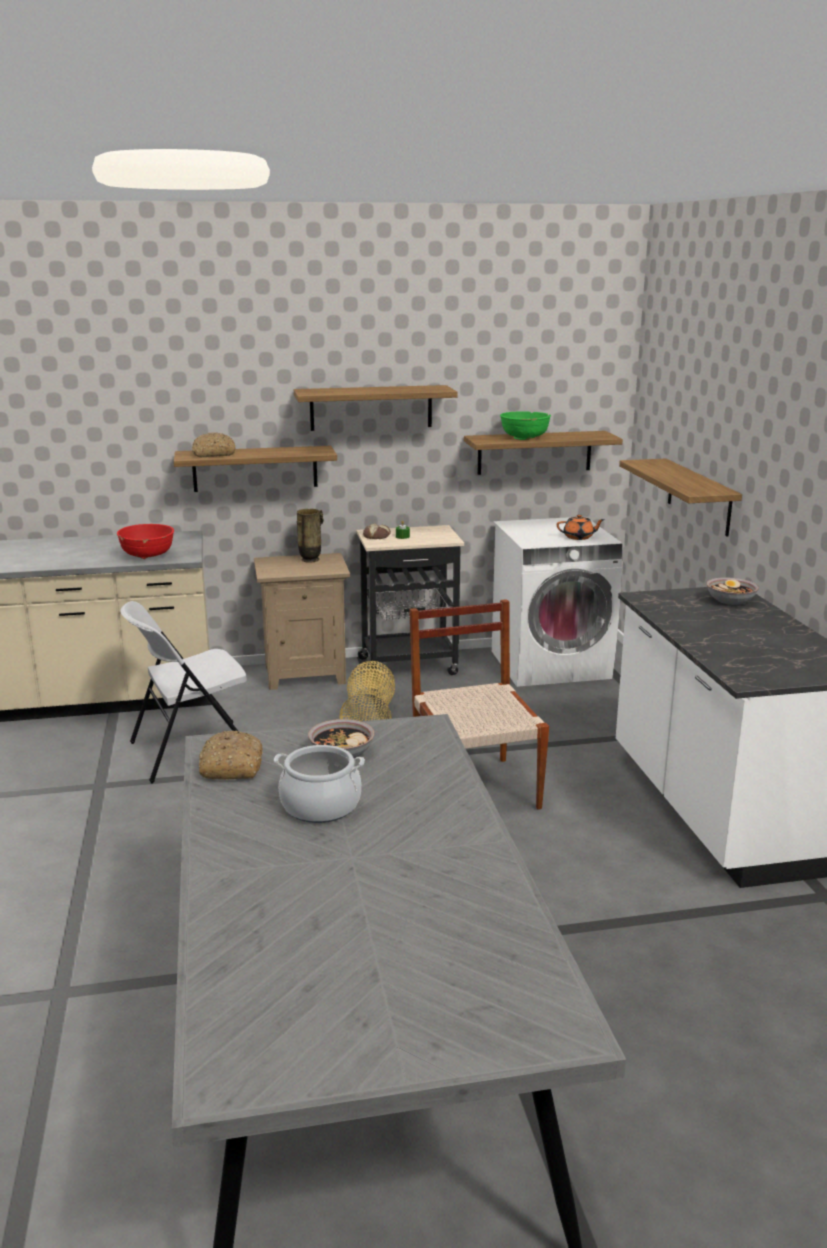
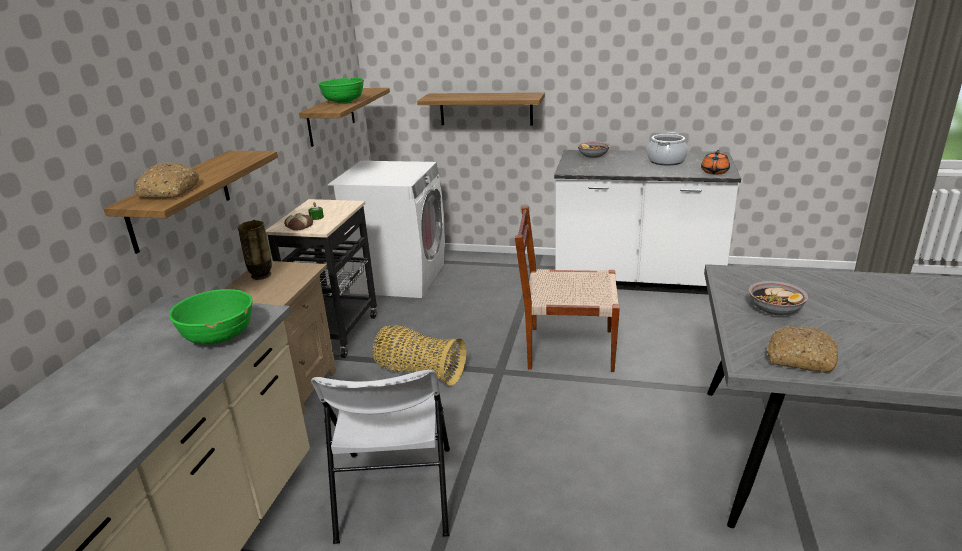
camera: 65 degrees left, 5 degrees up
(148, 555) = (219, 336): red bowl -> green bowl
(320, 806) = (871, 328): cooking pot -> cooking pot (666, 161)
(371, 407) = (245, 100): shelf -> none
(579, 537) = (408, 169): orange teapot -> orange teapot (715, 171)

